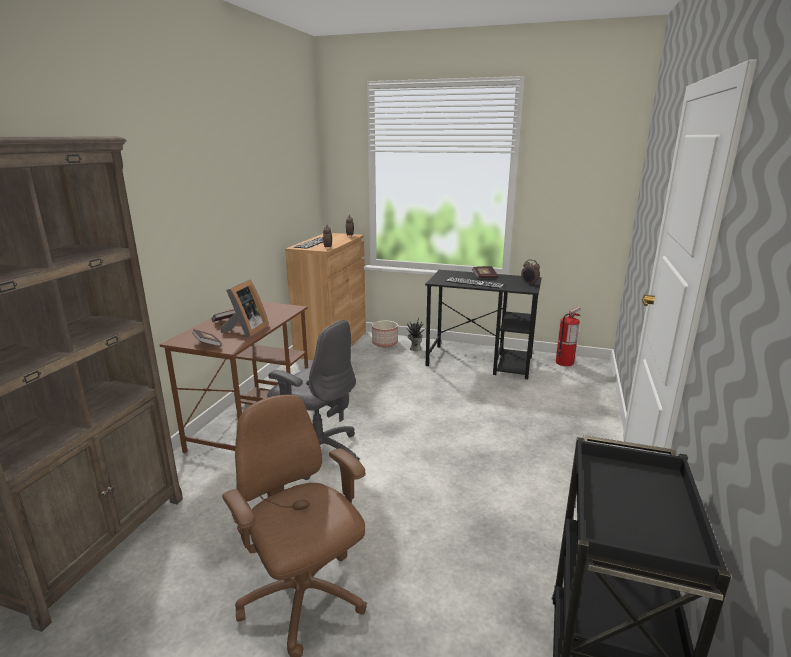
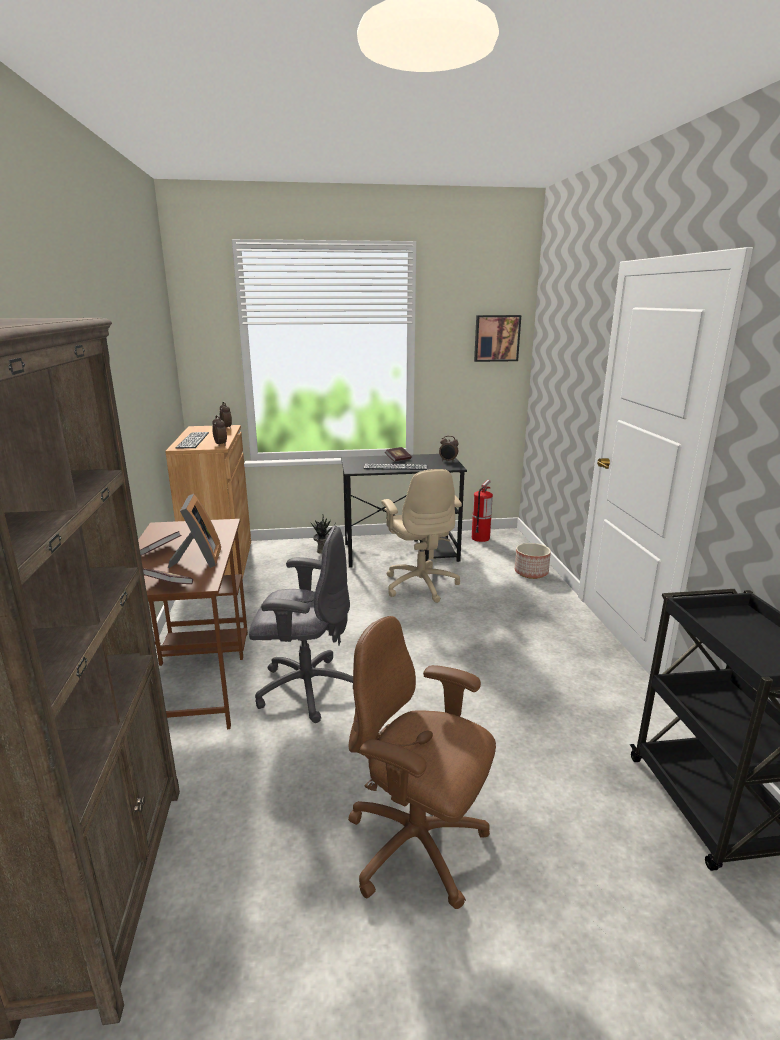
camera: 25 degrees left, 0 degrees up
(385, 343) = (284, 551): planter -> planter (531, 573)
(475, 392) = (420, 584): none -> beige office chair
(600, 169) = (496, 338): none -> picture

